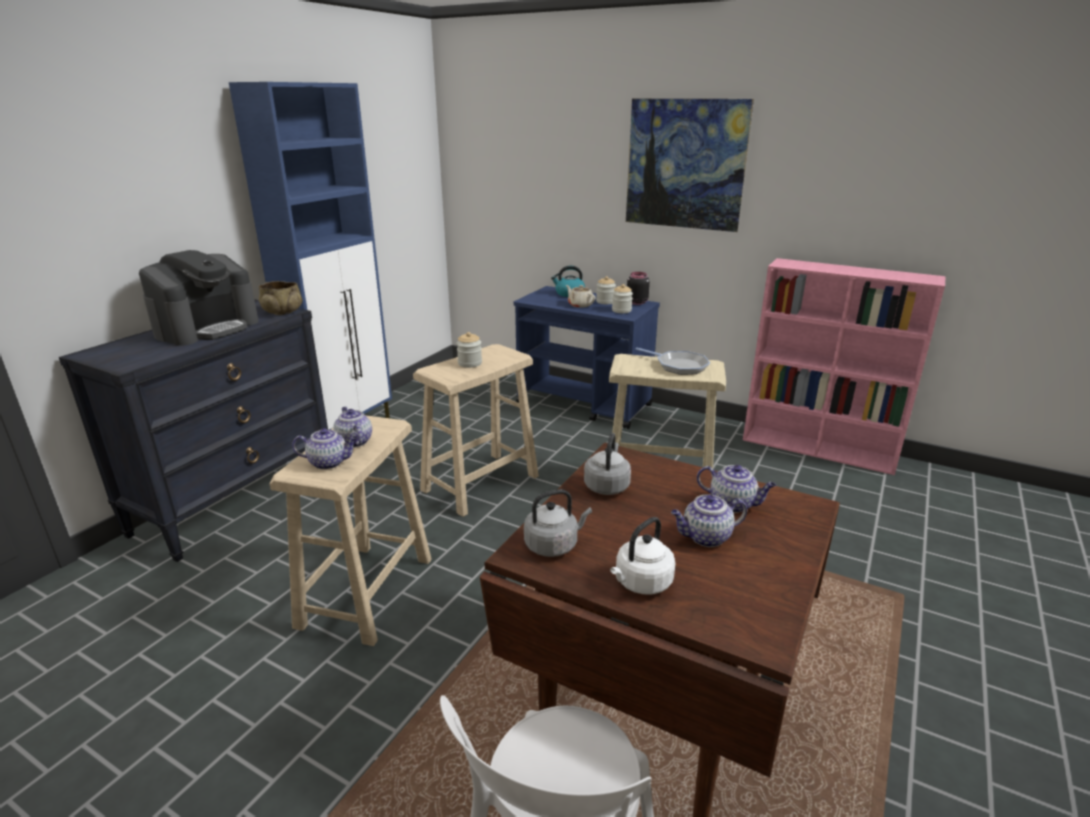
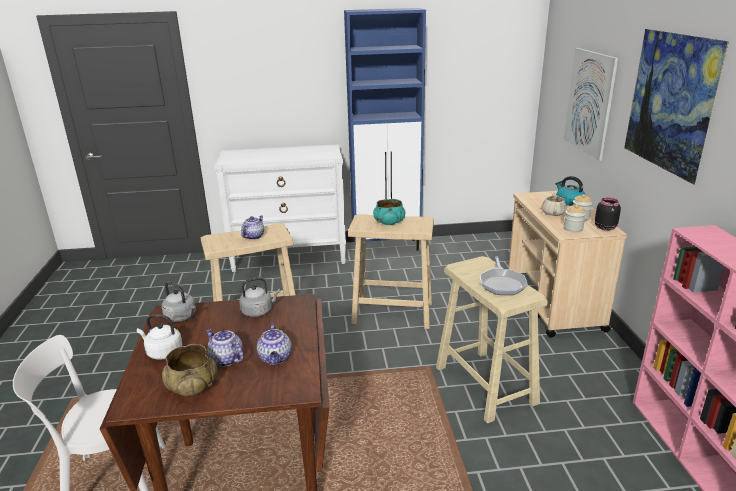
camera: 55 degrees right, 0 degrees up
(207, 328) = (286, 154): coffee machine -> none
(237, 499) = (290, 257): black dresser -> white dresser
(282, 312) = (330, 155): beige bowl -> beige bowl (192, 386)
(329, 462) = (227, 240): teapot -> none
(470, 363) = (389, 222): jar -> turquoise bowl
(552, 186) = (589, 102): none -> picture
(584, 404) = (553, 304): blue cart -> beige cart

